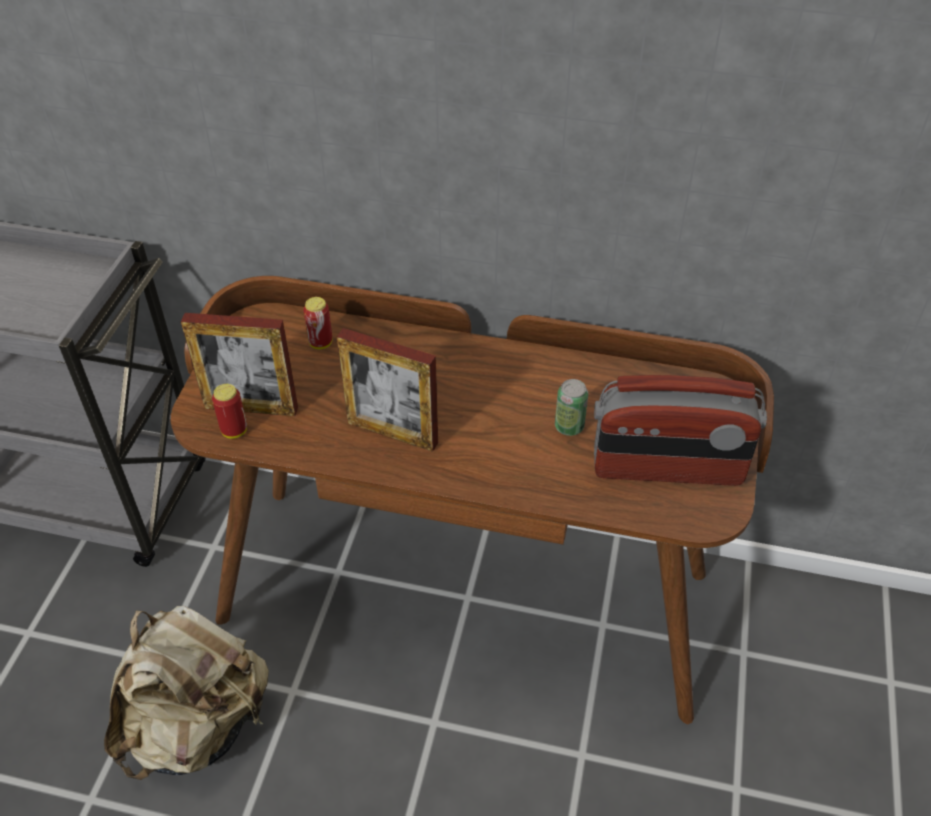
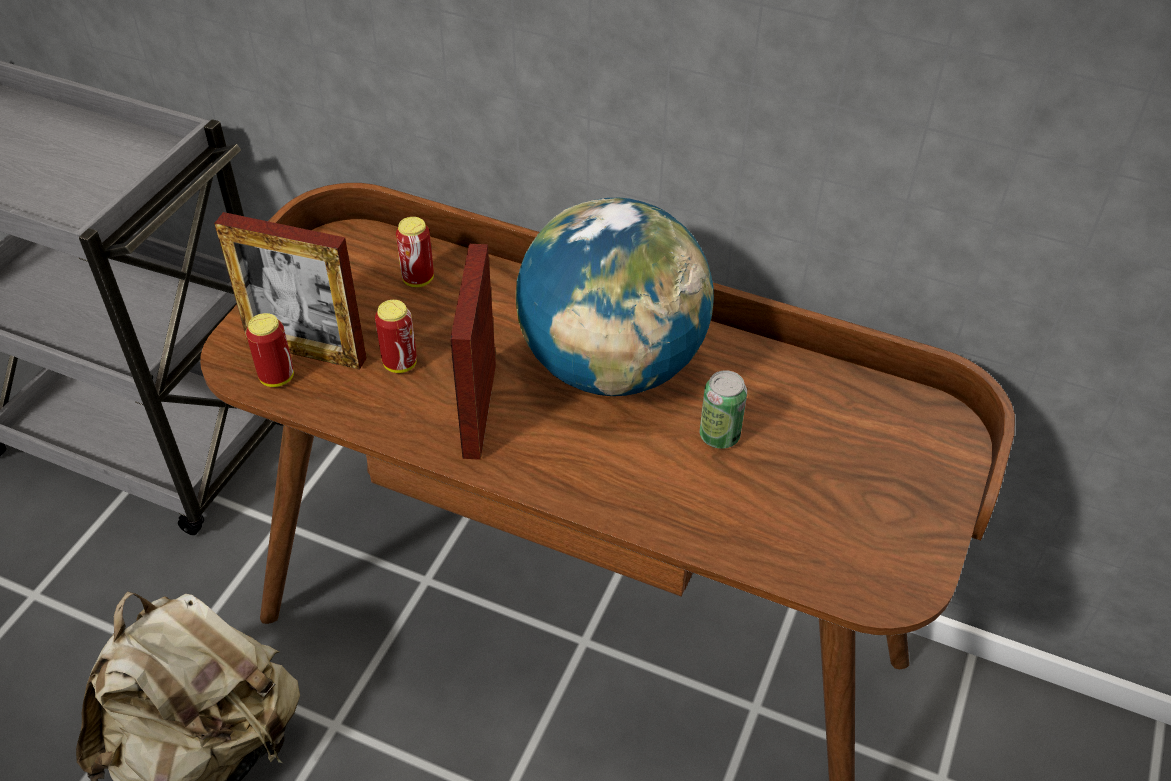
camera: 10 degrees right, 0 degrees up
(324, 407) = (400, 364): none -> can
(392, 433) = (479, 410): picture frame -> picture frame turned 60 degrees clockwise
(480, 388) = (611, 367): none -> globe
(667, 468) = (843, 514): radio -> none

